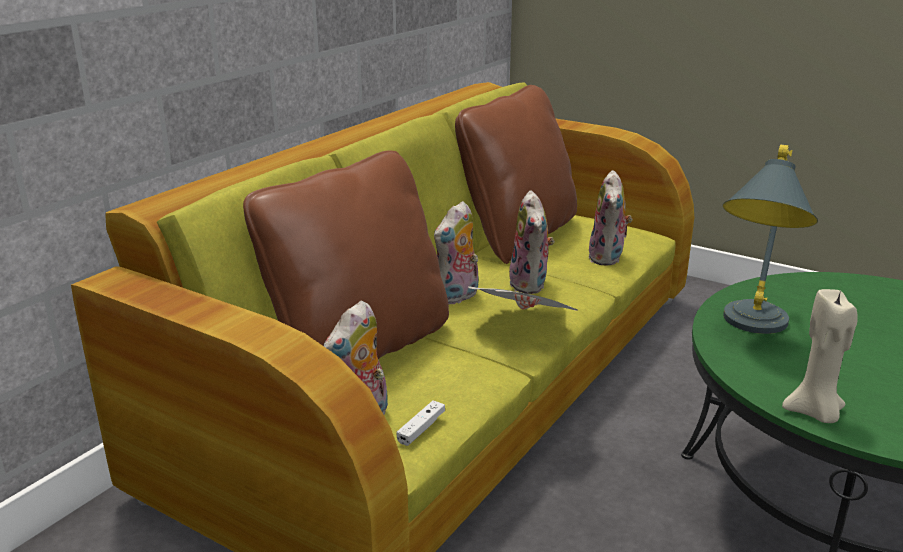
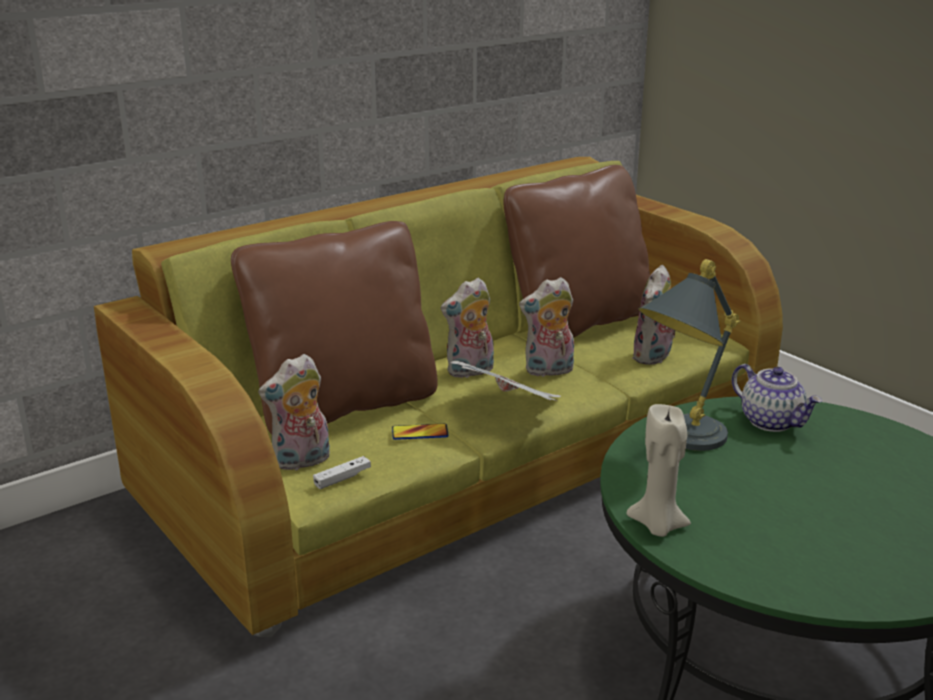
camera: 20 degrees right, 0 degrees up
(462, 365) = (420, 433): none -> phone
(531, 285) = (548, 371): plush toy -> plush toy turned 60 degrees clockwise
(803, 296) = (772, 422): none -> teapot

